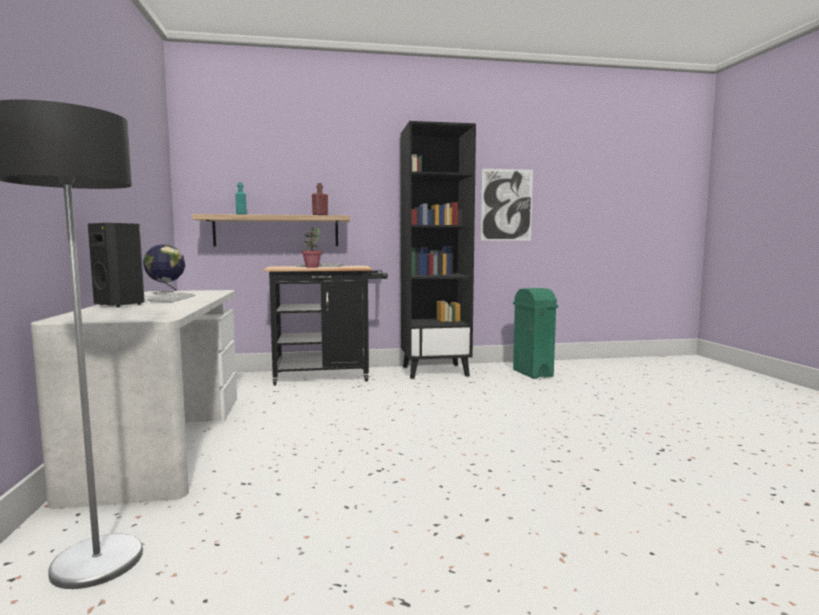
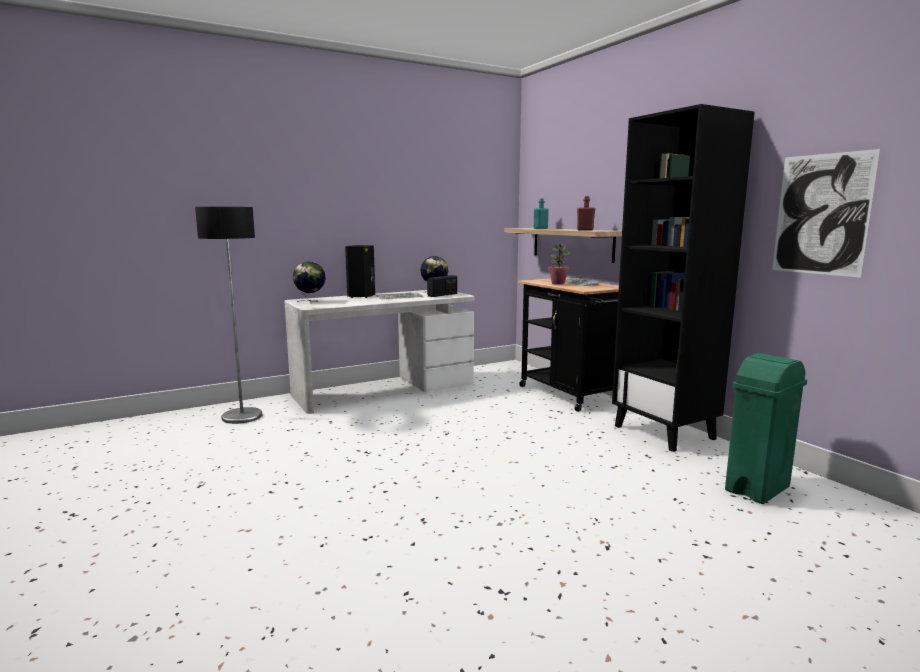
camera: 70 degrees right, 5 degrees up
(100, 316) = (310, 301): none -> globe
(201, 292) = (442, 295): none -> radio

